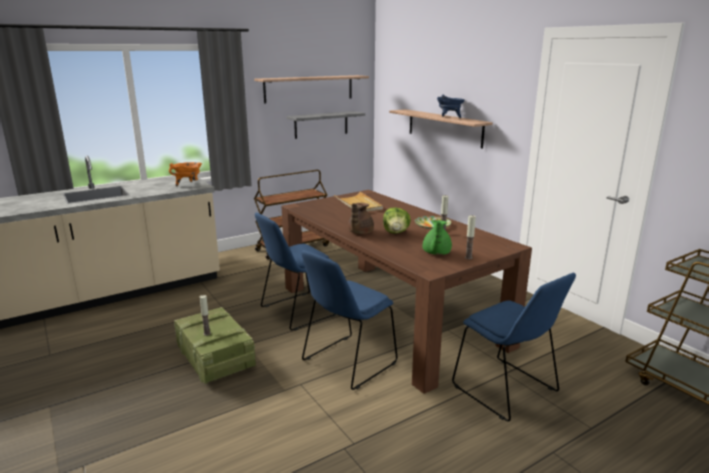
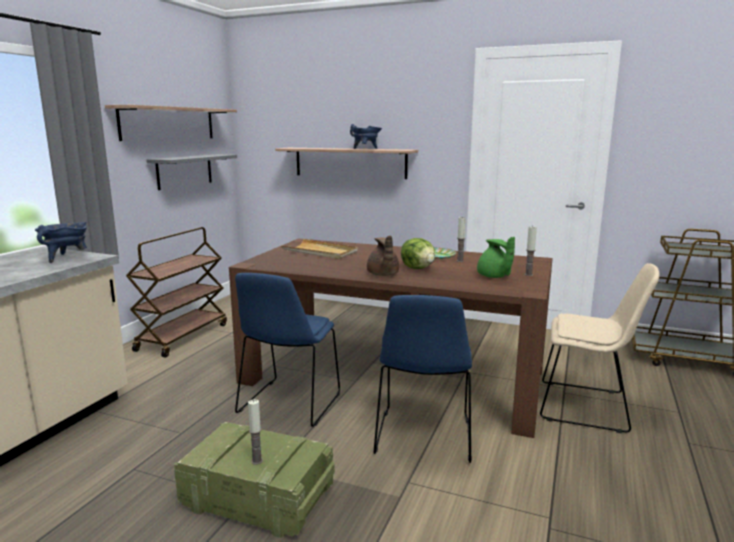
camera: 35 degrees left, 5 degrees down
(188, 184) = (66, 258): orange cooking pot -> blue cooking pot
(507, 390) = (587, 407): blue chair -> beige chair

